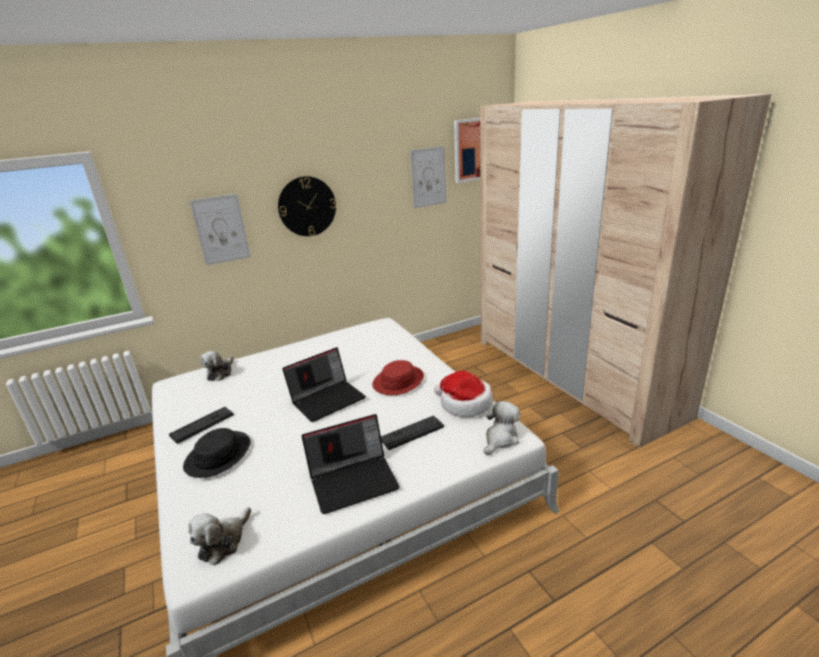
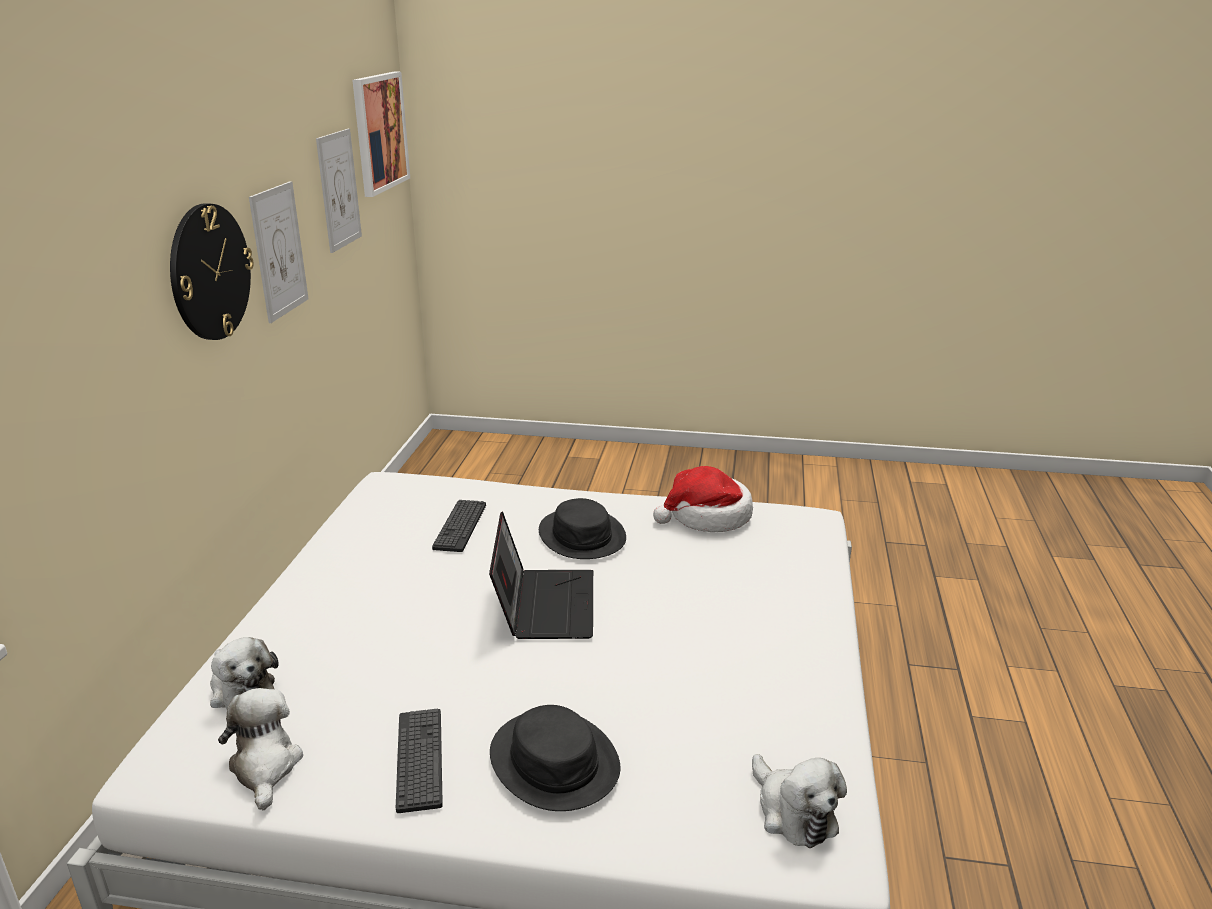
camera: 55 degrees left, 0 degrees up
(221, 229) = (89, 356): picture -> picture (279, 251)
(354, 480) = (773, 652): laptop -> none
(398, 381) = (582, 535): red hat -> black hat
(412, 433) = (722, 574): keyboard -> keyboard (460, 526)
(500, 439) = (808, 527): plush toy -> plush toy (265, 767)
(572, 375) = (636, 467): beige wardrobe -> none

